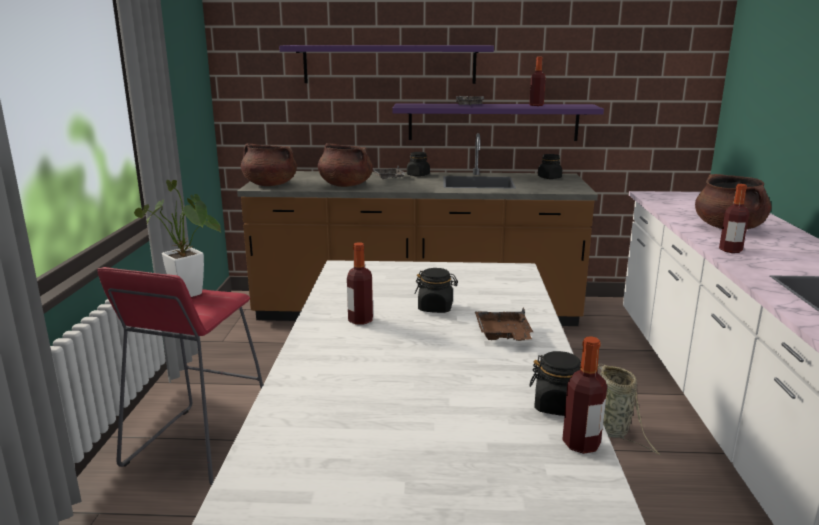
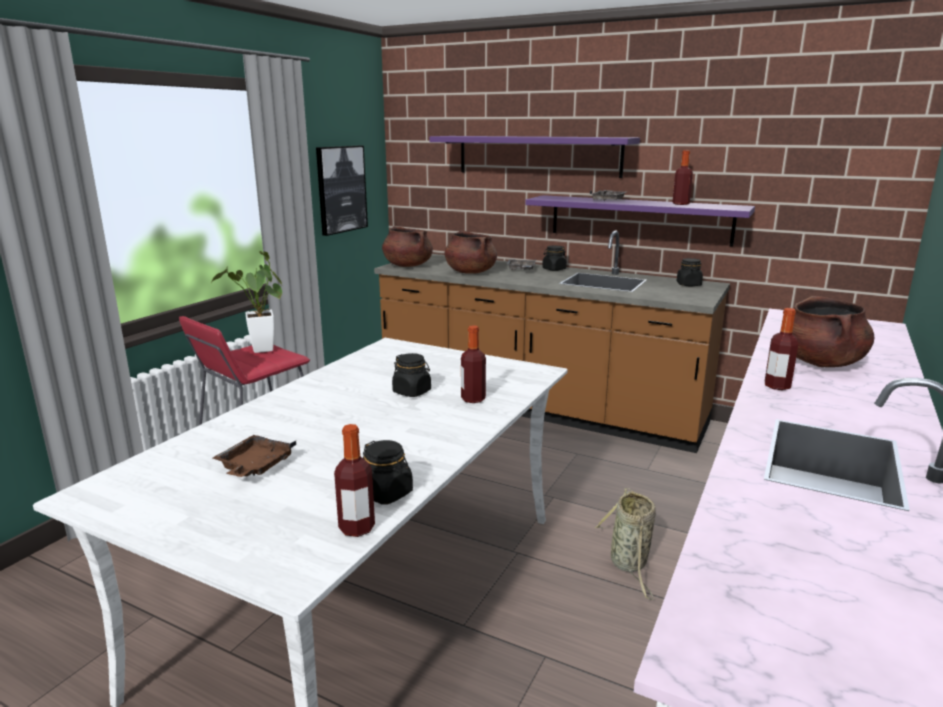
camera: 25 degrees right, 0 degrees up
(182, 106) = (341, 189): none -> picture
(360, 320) = (337, 390): bottle -> bottle (473, 399)
(503, 335) = (434, 426): brown tray -> brown tray (254, 466)

